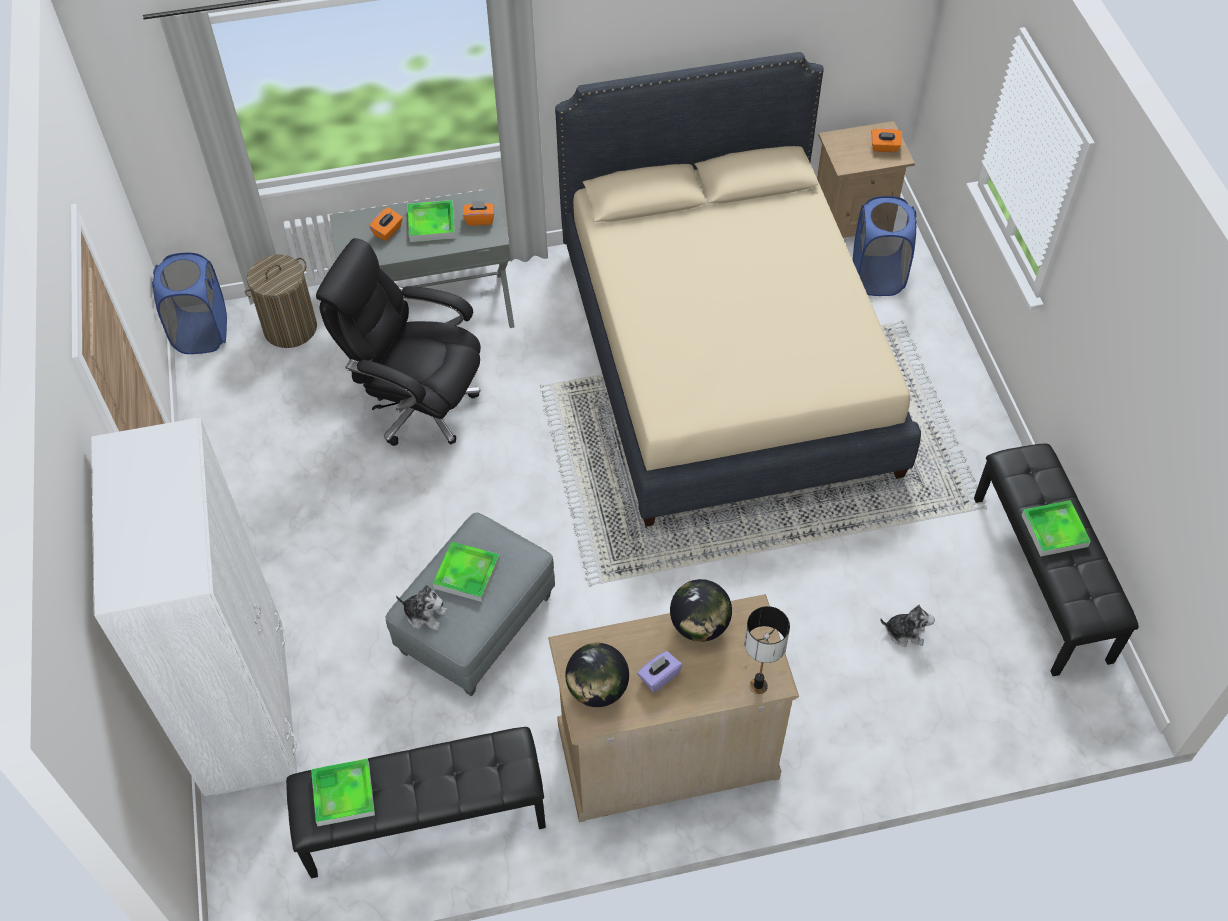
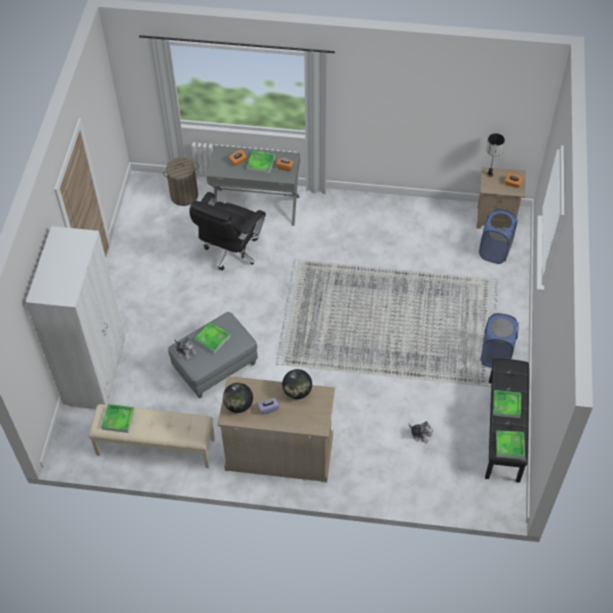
camera: 20 degrees right, 0 degrees up
(201, 333) = (141, 186): blue laundry basket -> blue laundry basket (495, 355)
(418, 407) = (230, 253): black office chair -> black office chair turned 105 degrees counterclockwise
(424, 821) = (155, 447): black bench -> beige bench
(726, 358) = (394, 272): beige bed -> none
(758, 686) = (311, 426): table lamp -> table lamp (490, 174)
(1096, 602) = (509, 445): none -> tray

